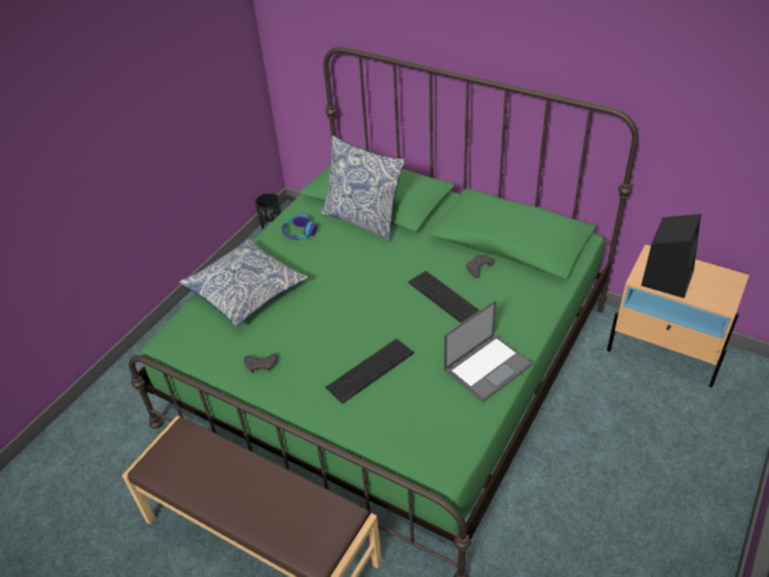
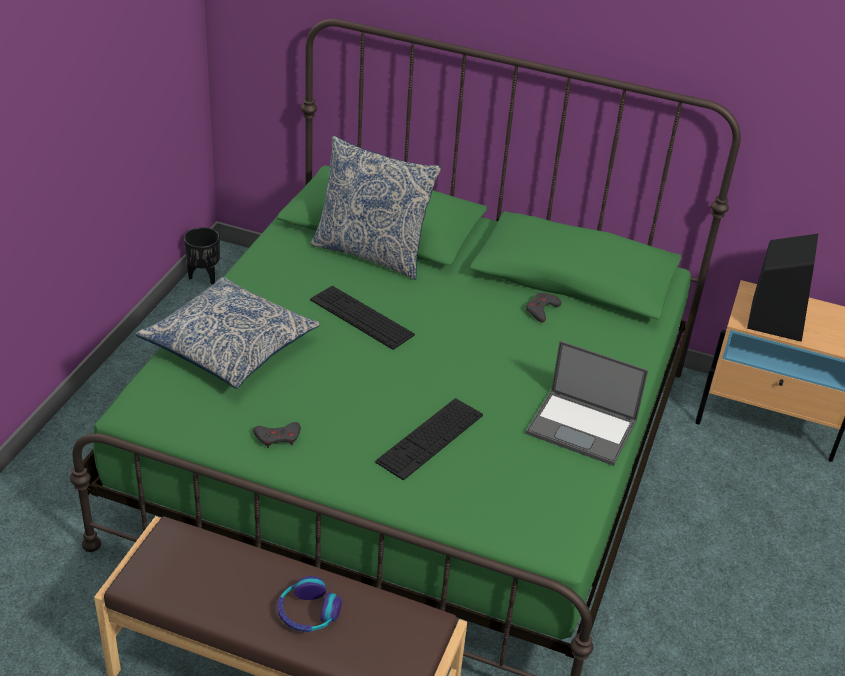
camera: 15 degrees left, 5 degrees down
(299, 232) = (285, 270): headphones -> headphones (308, 613)
(445, 298) = (507, 348): keyboard -> keyboard (361, 317)
(488, 366) = (583, 427): laptop -> laptop turned 75 degrees clockwise

